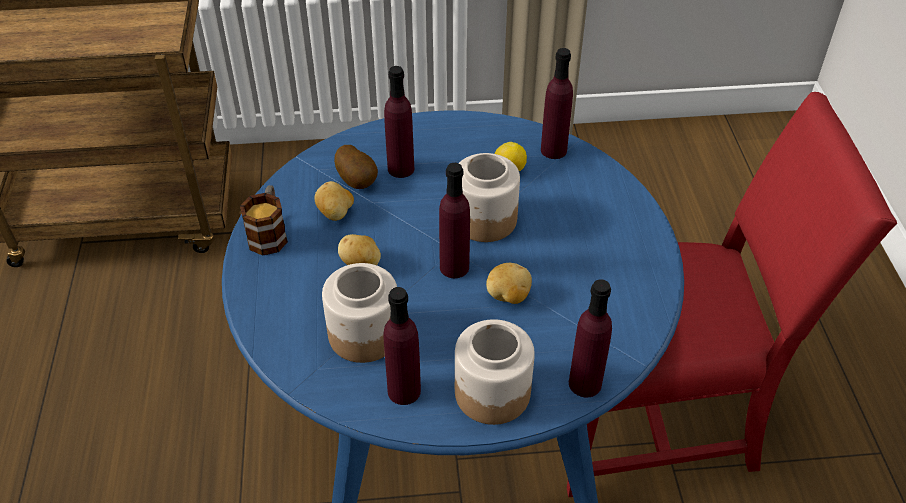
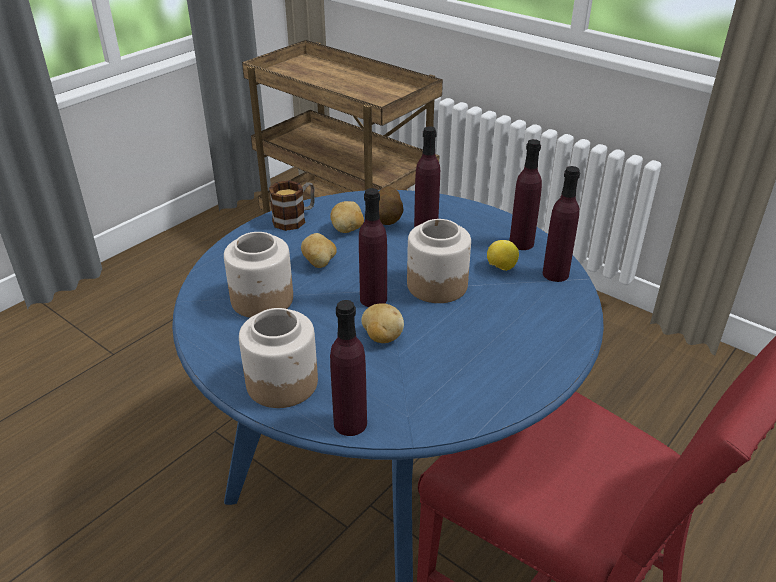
camera: 45 degrees right, 10 degrees down
(404, 391) = (235, 343): purple bottle -> purple bottle (521, 243)

